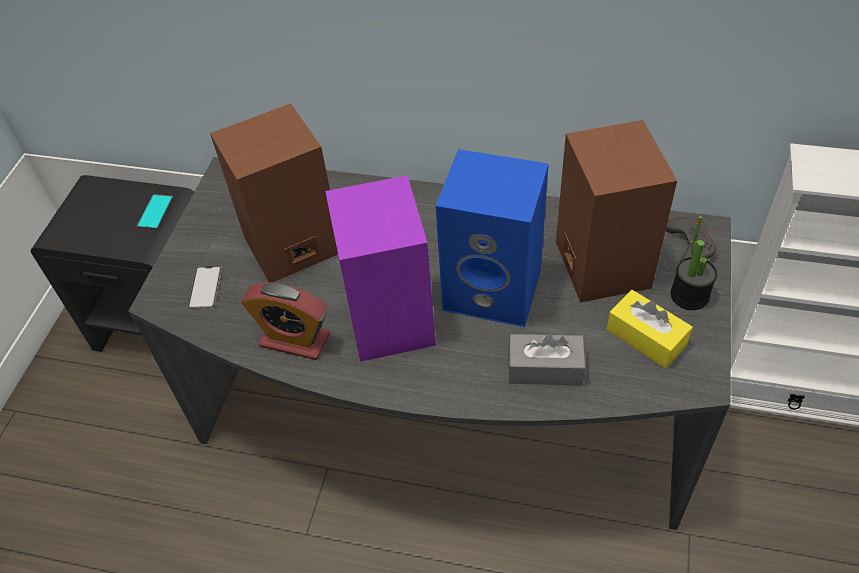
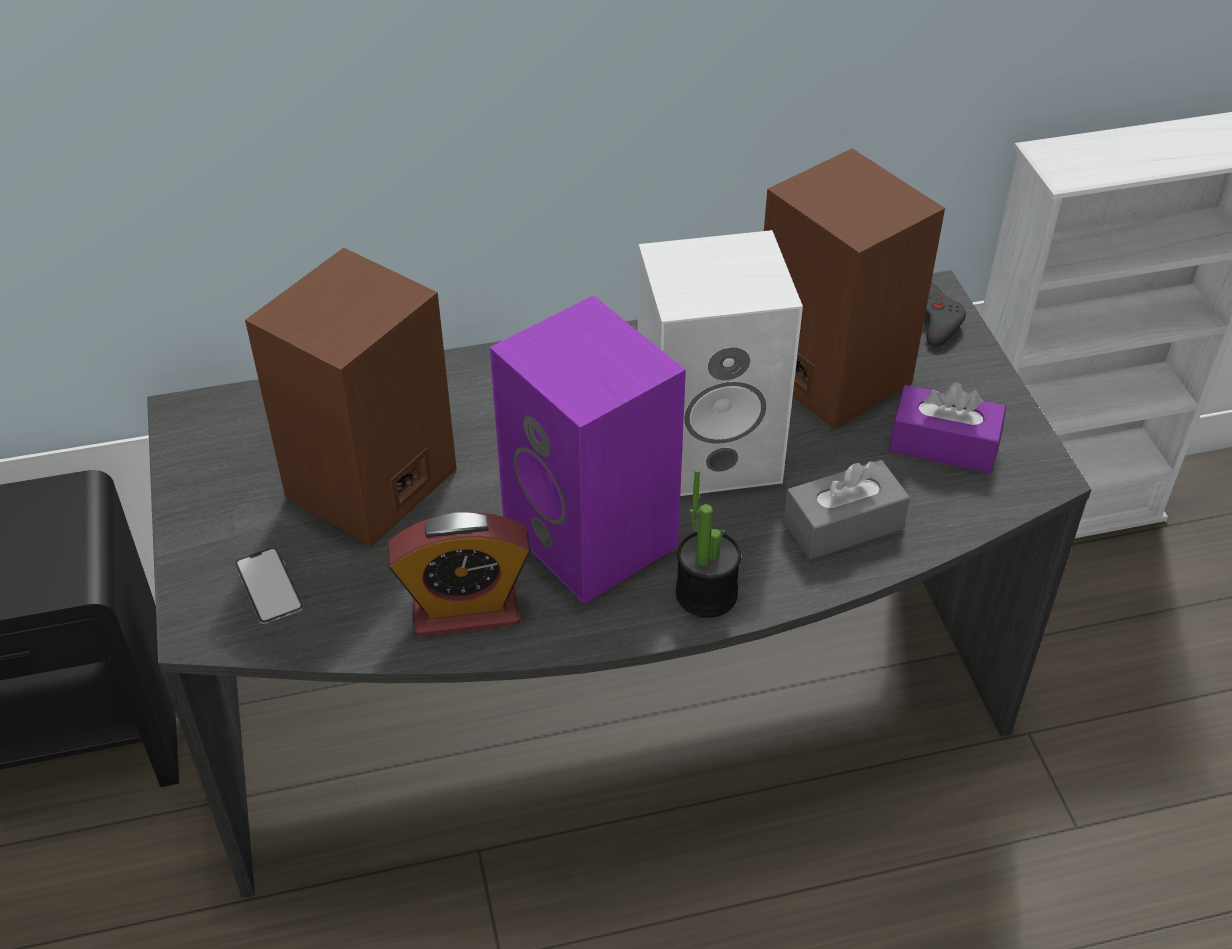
camera: 30 degrees left, 5 degrees down
(155, 212) = (59, 522): phone -> none
(495, 289) = (711, 448): blue speaker -> white speaker
(646, 337) = (943, 444): yellow tissue box -> purple tissue box
(689, 295) = (963, 378): potted plant -> potted plant (706, 594)

